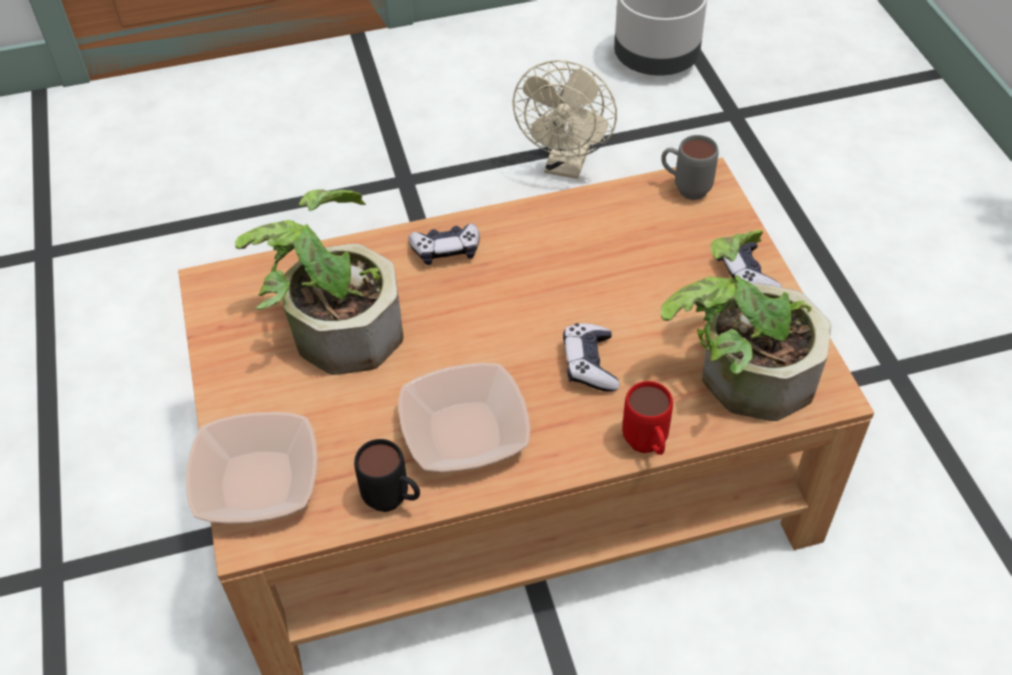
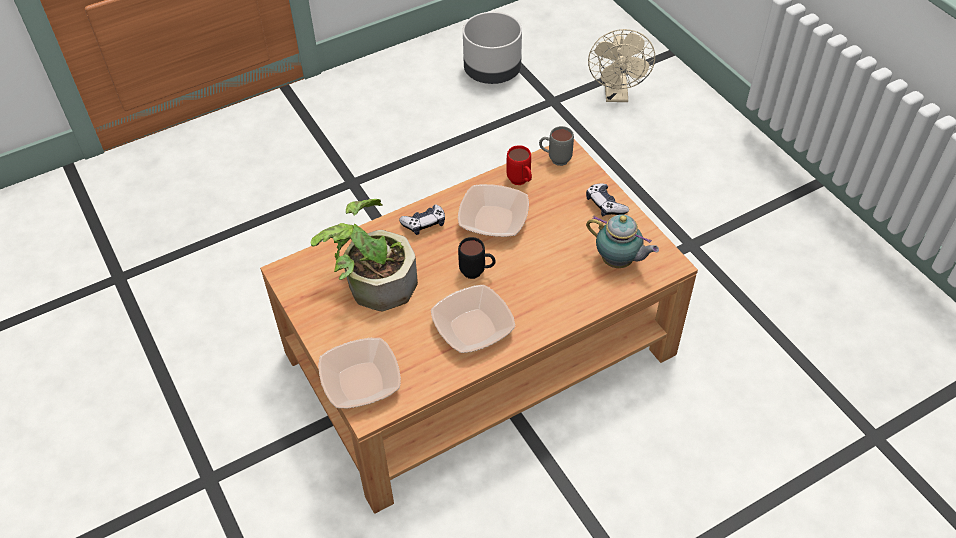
camera: 15 degrees left, 0 degrees up
(394, 502) = (446, 375): black mug -> black mug (477, 273)
(556, 265) = (493, 220): none -> bowl
(566, 165) = (455, 153): beige fan -> beige fan (616, 95)
(589, 364) = (532, 274): game controller -> none
(647, 447) = (579, 315): red mug -> red mug (521, 182)
(740, 372) = (619, 262): potted plant -> teapot

